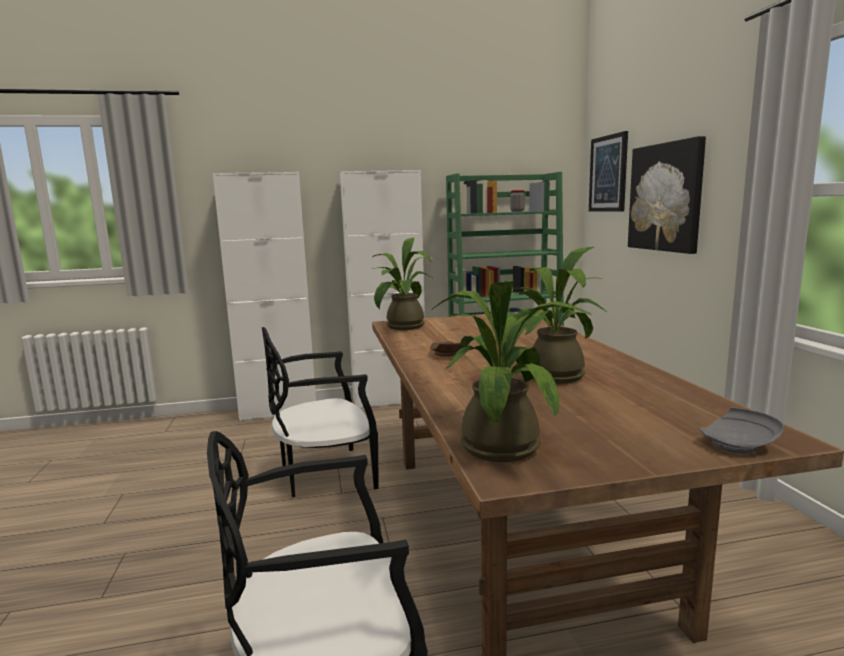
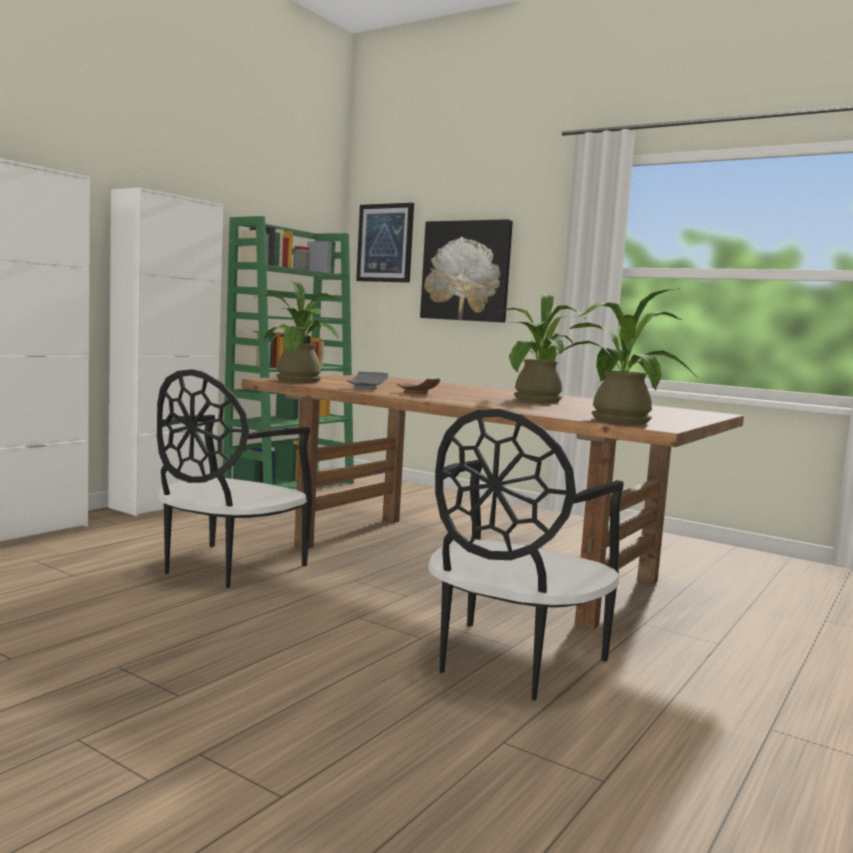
camera: 45 degrees left, 5 degrees down
(739, 444) = (708, 415): grey plate -> grey plate (367, 388)

